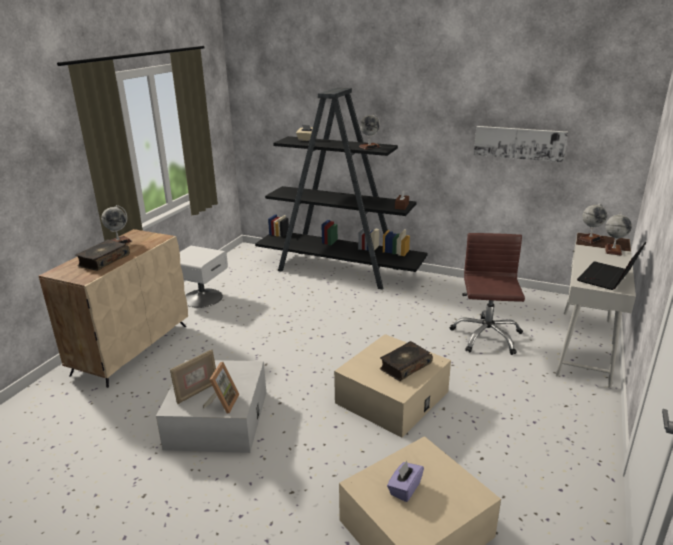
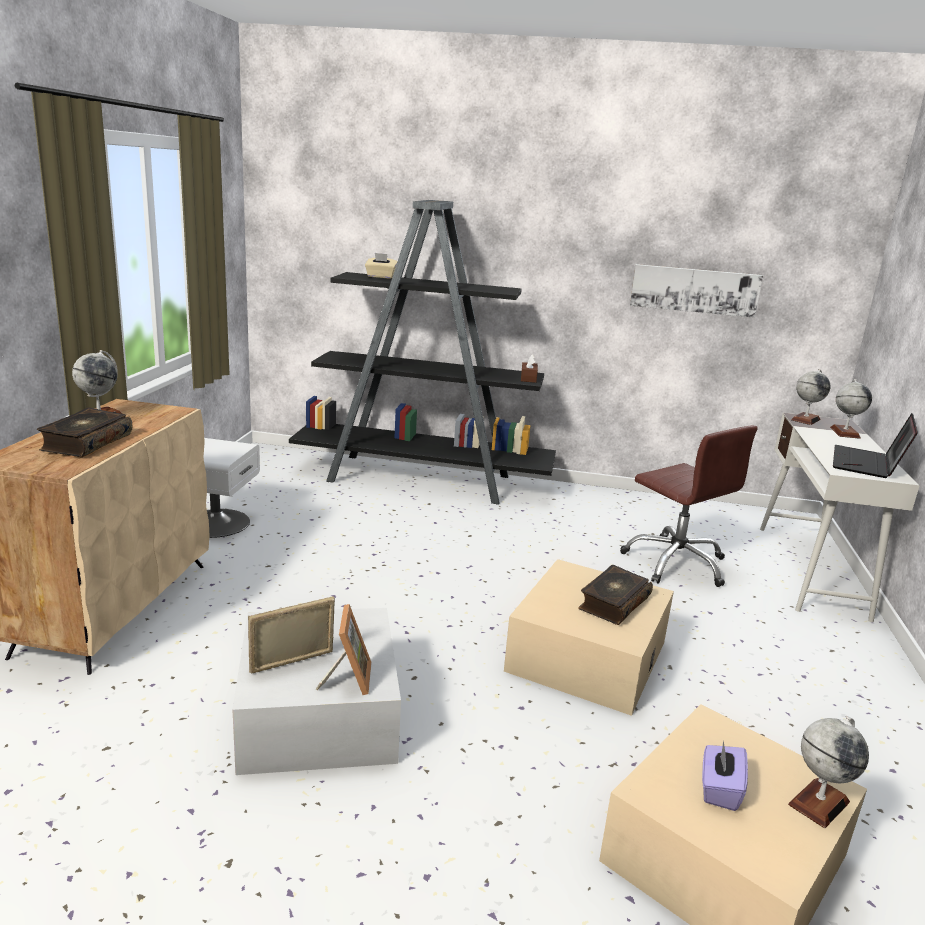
camera: 15 degrees left, 5 degrees down
(197, 392) = (293, 663): picture frame -> picture frame turned 150 degrees counterclockwise
(369, 147) = (483, 288): globe -> globe (819, 803)
(486, 336) = (676, 563): brown office chair -> brown office chair turned 150 degrees clockwise

